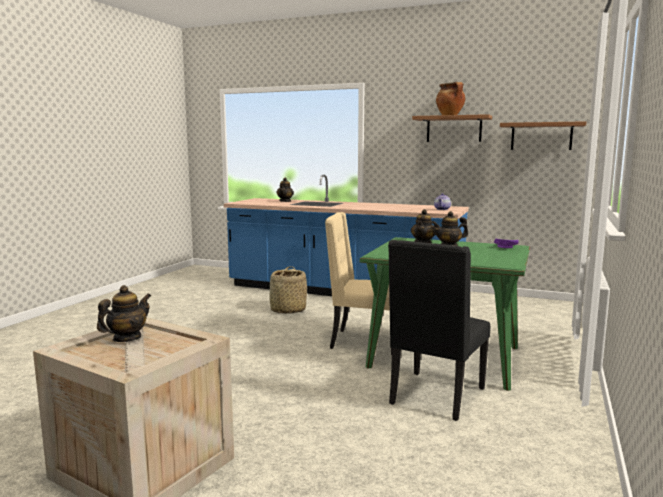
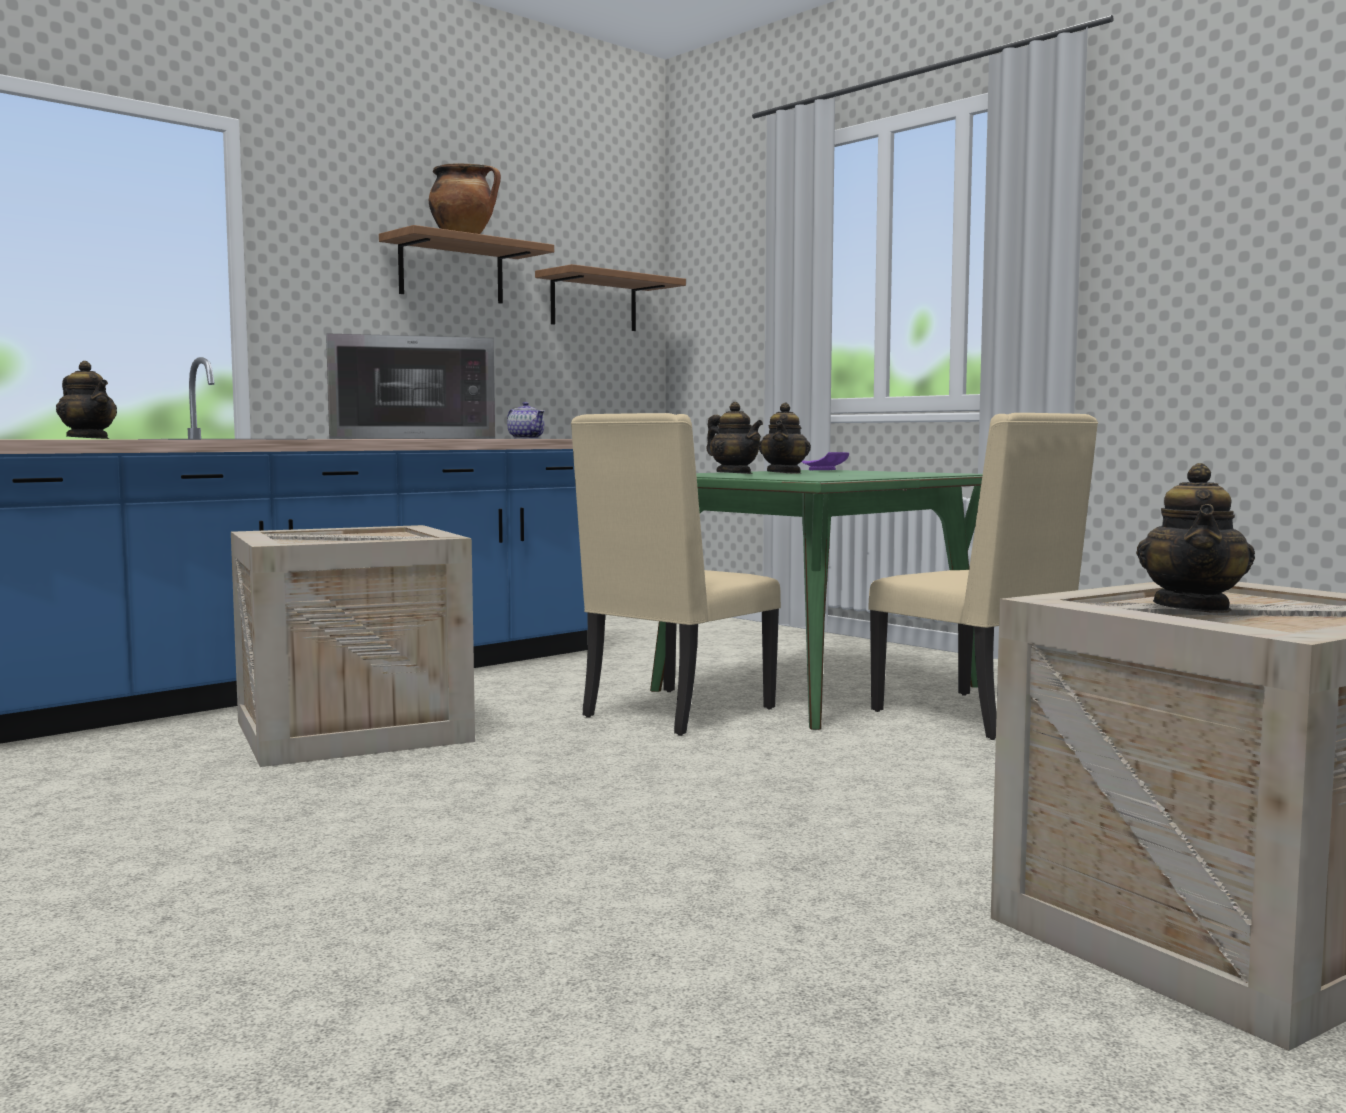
camera: 65 degrees left, 5 degrees down
(127, 338) = (1193, 608): teapot -> teapot turned 135 degrees counterclockwise
(287, 310) = (349, 732): basket -> crate
(385, 206) = (410, 438): none -> microwave
(435, 396) = (978, 716): black chair -> beige chair

